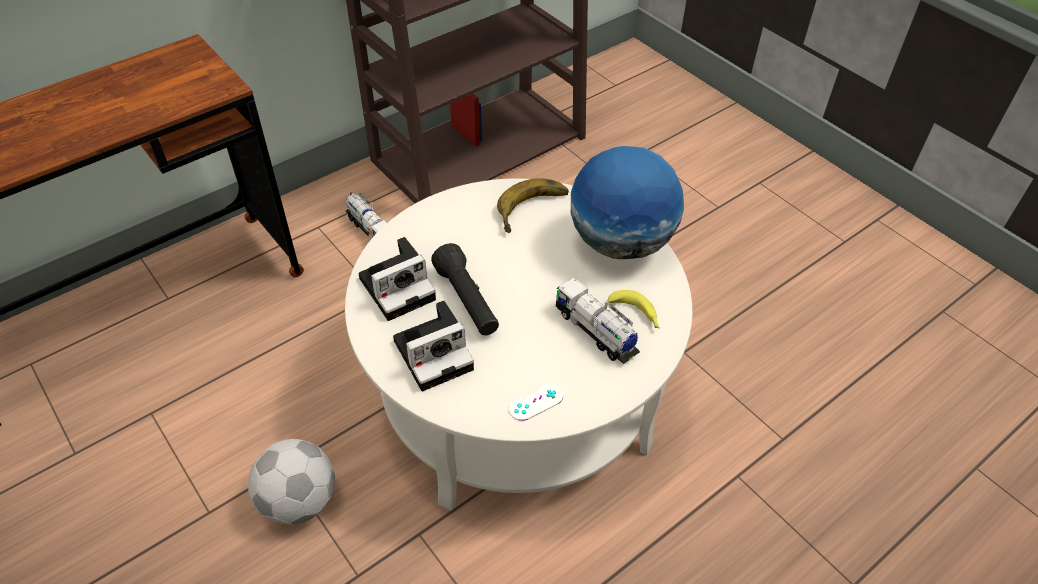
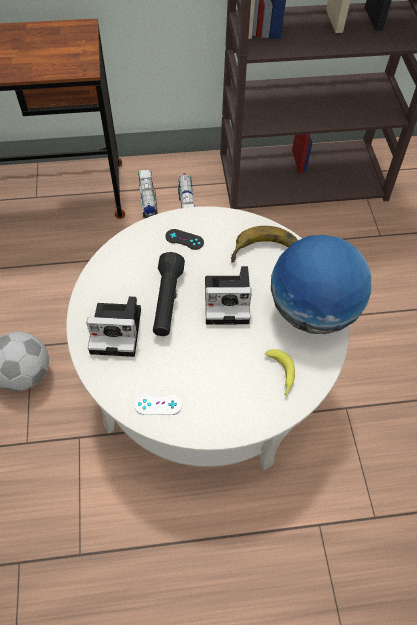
camera: 30 degrees right, 10 degrees up
(399, 287) = (130, 267): camera -> camera (229, 300)
(438, 234) = (184, 239): none -> black game controller
(595, 331) = (240, 372): toy truck -> toy truck (148, 201)

